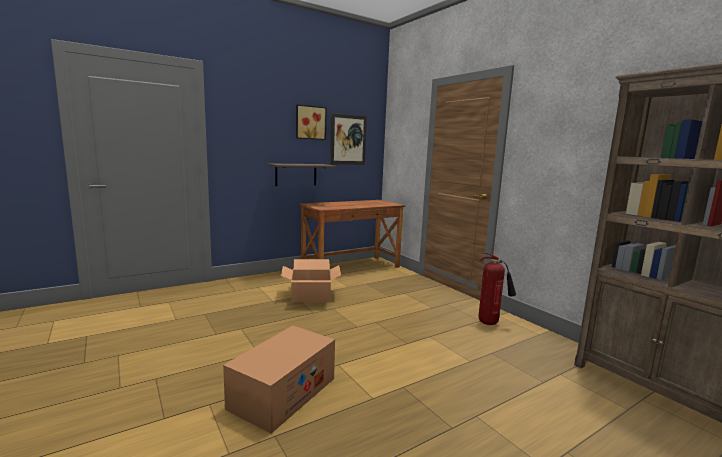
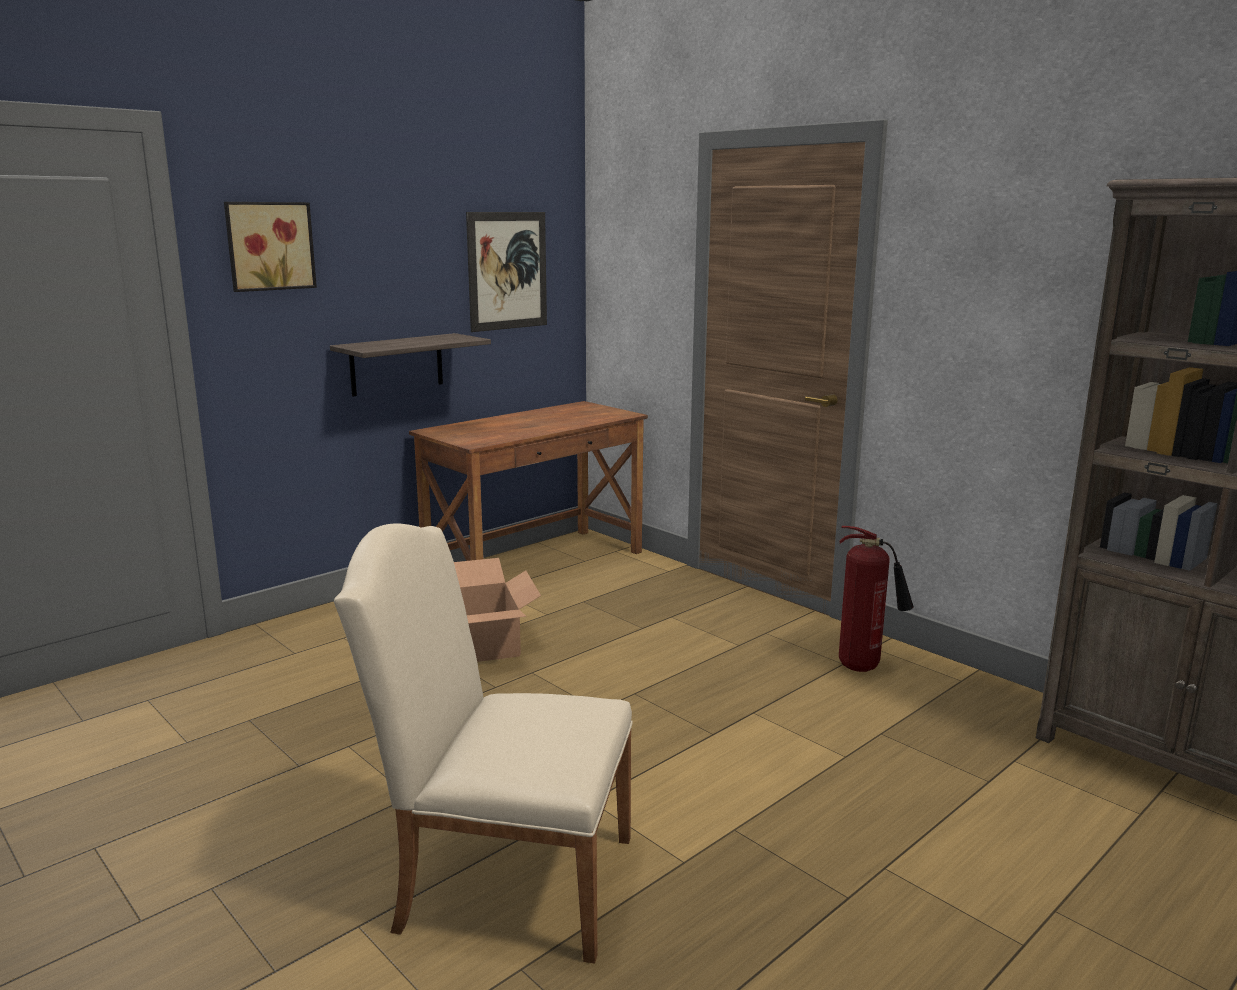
camera: 10 degrees left, 5 degrees up
(283, 393) = (501, 878): cardboard box -> beige chair
(310, 122) = (421, 239): picture -> picture (269, 246)

